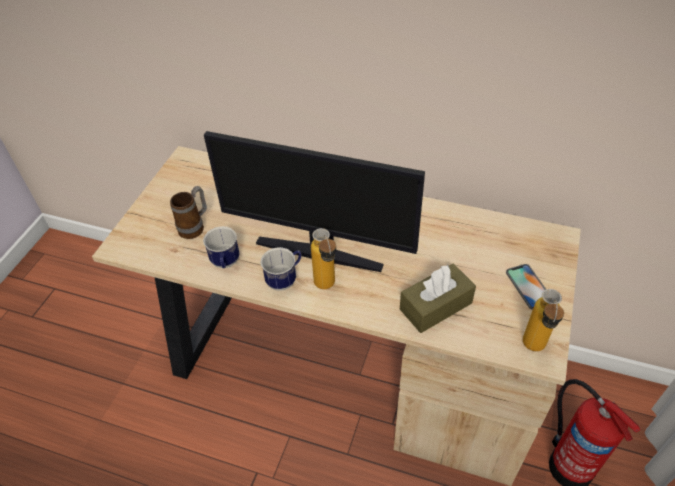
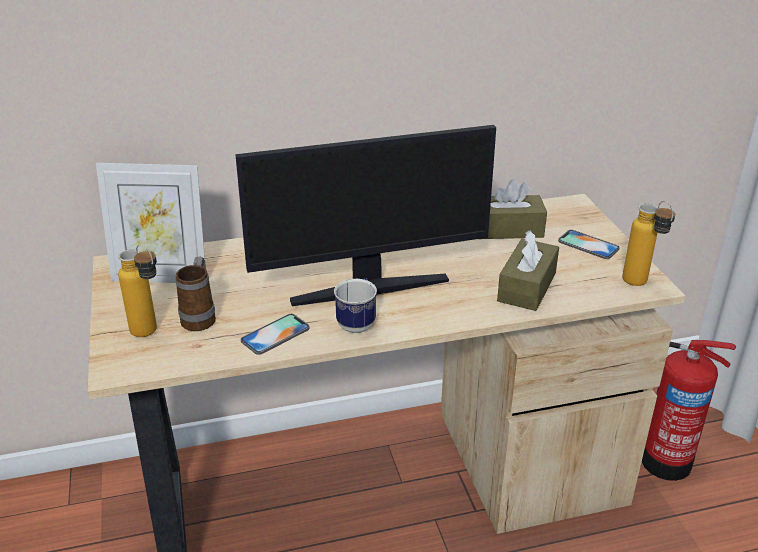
camera: 35 degrees left, 15 degrees down
(201, 181) = (161, 276): none -> picture frame
(225, 264) = (275, 334): mug -> phone
(327, 288) = (410, 313): bottle -> bottle (151, 334)
(474, 240) = (507, 229): none -> brown tissue box

